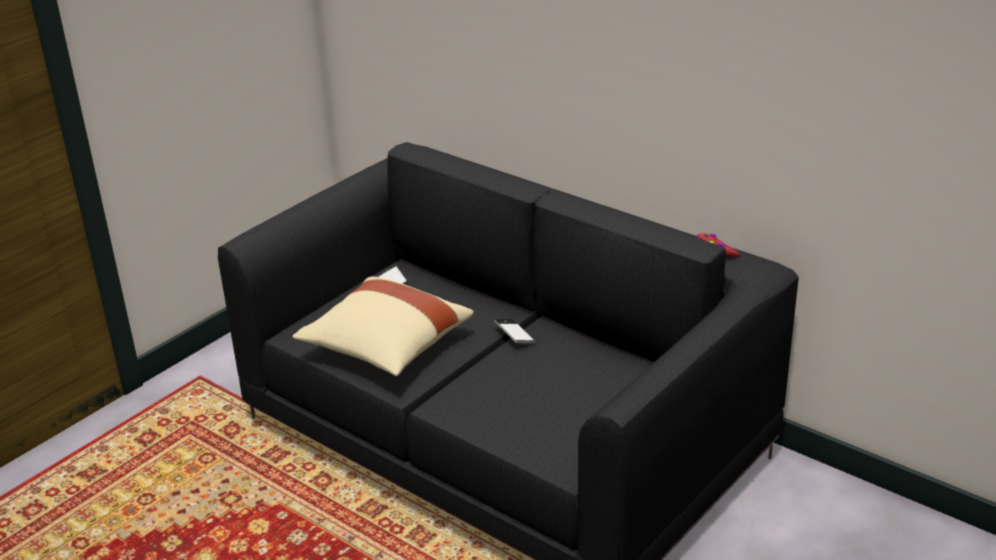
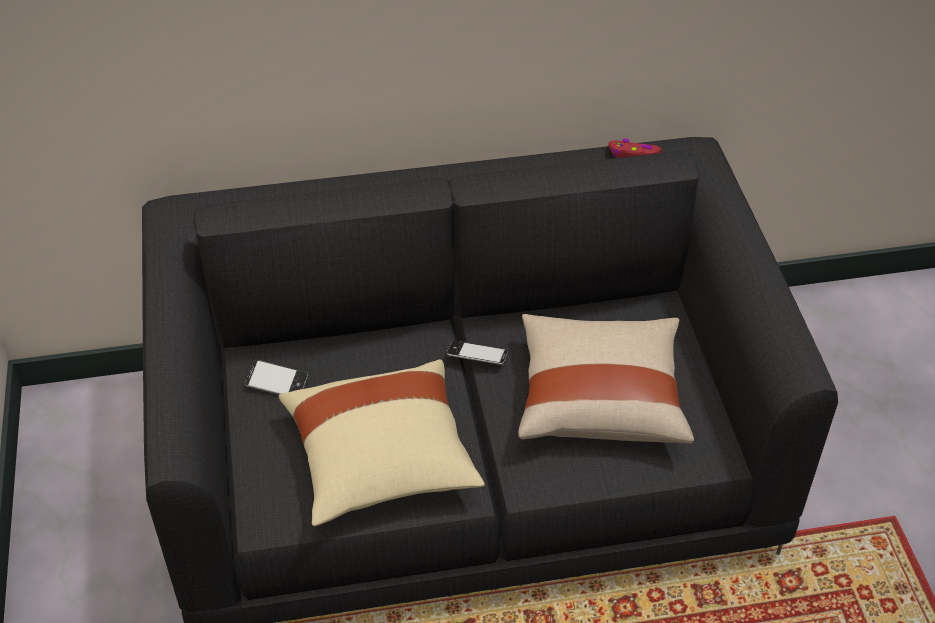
camera: 50 degrees left, 15 degrees up
(548, 395) = (600, 398): none -> beige pillow

